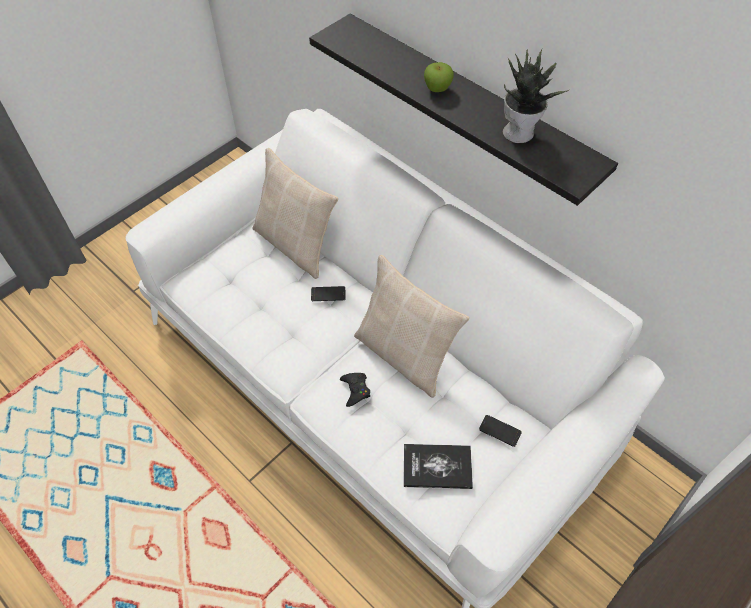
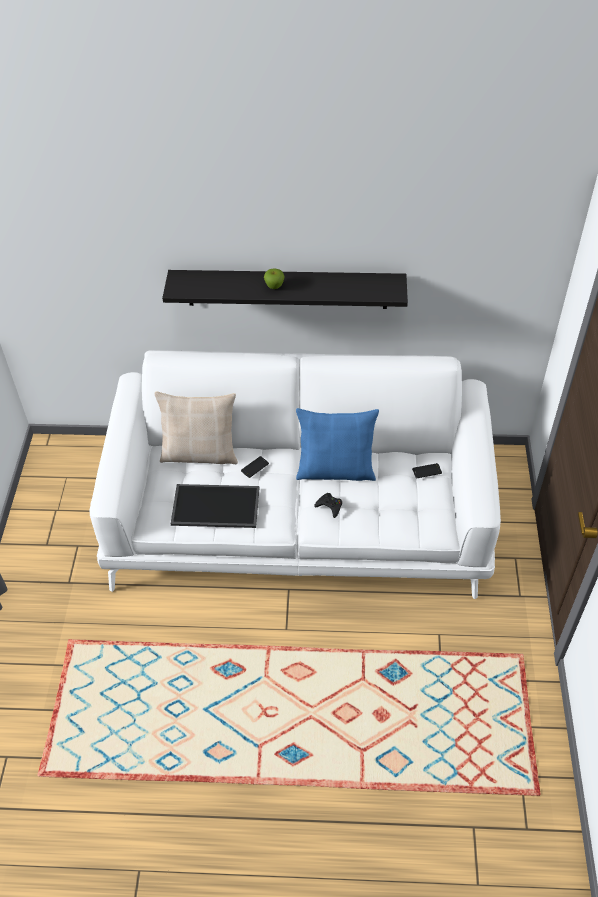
camera: 40 degrees left, 5 degrees down
(250, 307) = (214, 507): none -> tray
(404, 355) = (336, 470): beige pillow -> blue pillow
(437, 467) = (414, 511): book -> none
(519, 132) = (343, 285): potted plant -> none

